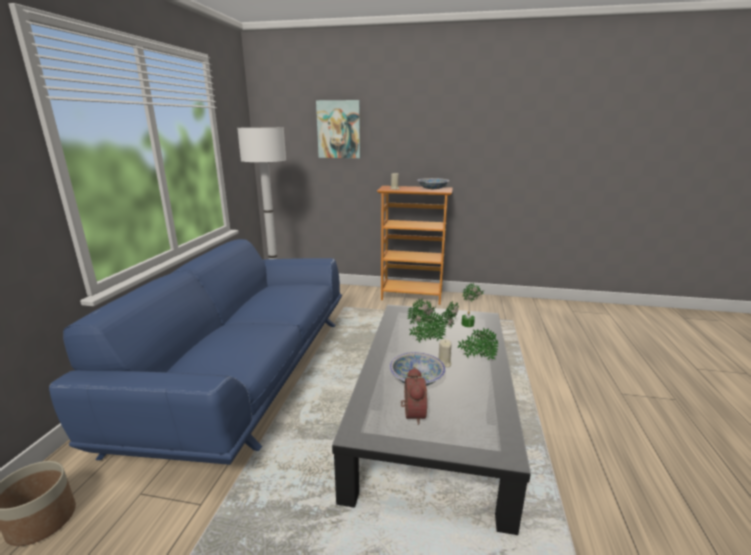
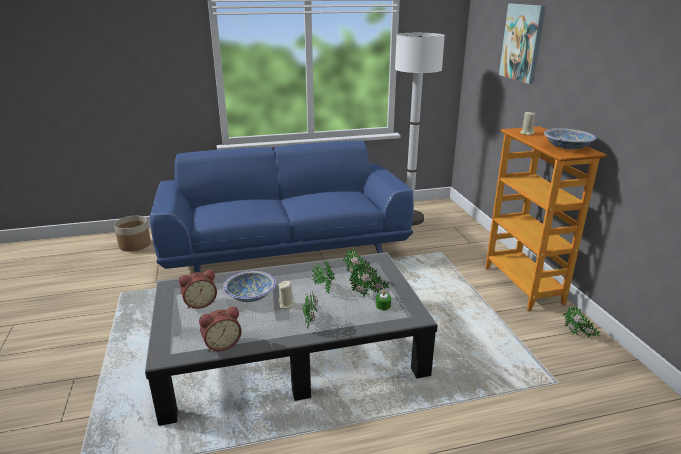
camera: 65 degrees right, 5 degrees up
(496, 410) = (222, 344): none -> alarm clock

